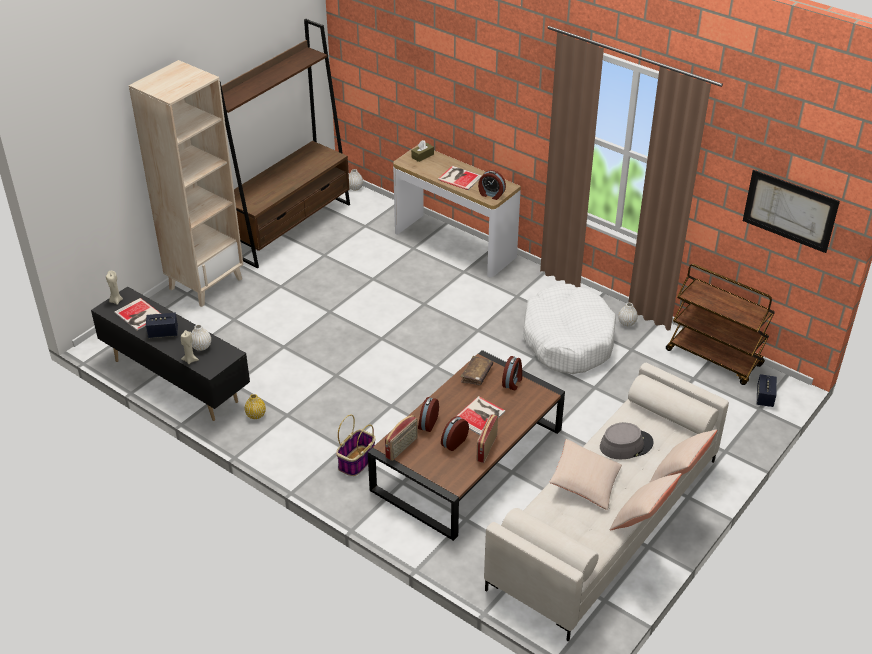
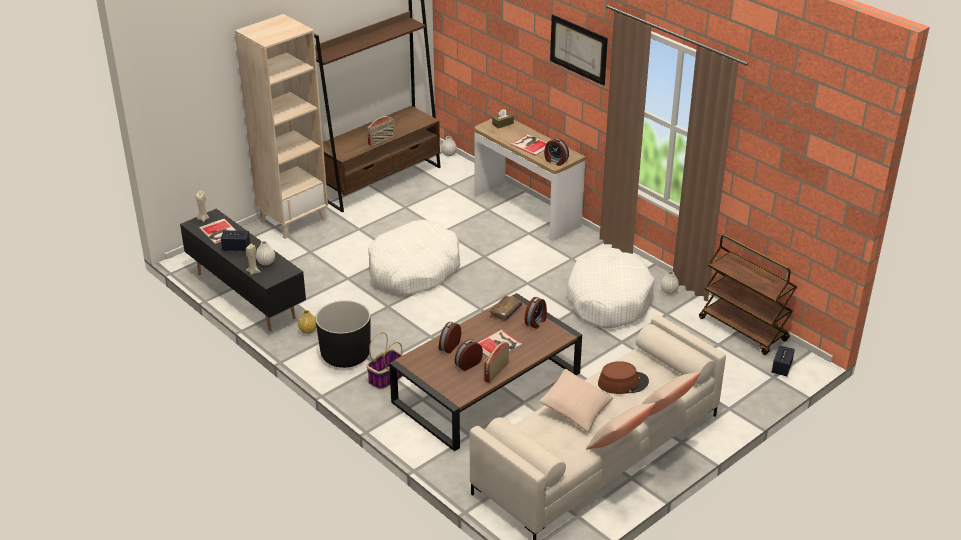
camera: 10 degrees right, 5 degrees down
(305, 439) = (345, 355): none -> black planter
(352, 328) = (413, 270): none -> white dog bed
(402, 448) = (420, 363): radio -> radio (381, 141)
(626, 445) = (623, 382): grey hat -> brown hat
(789, 210) = (808, 187): picture -> picture (578, 49)

